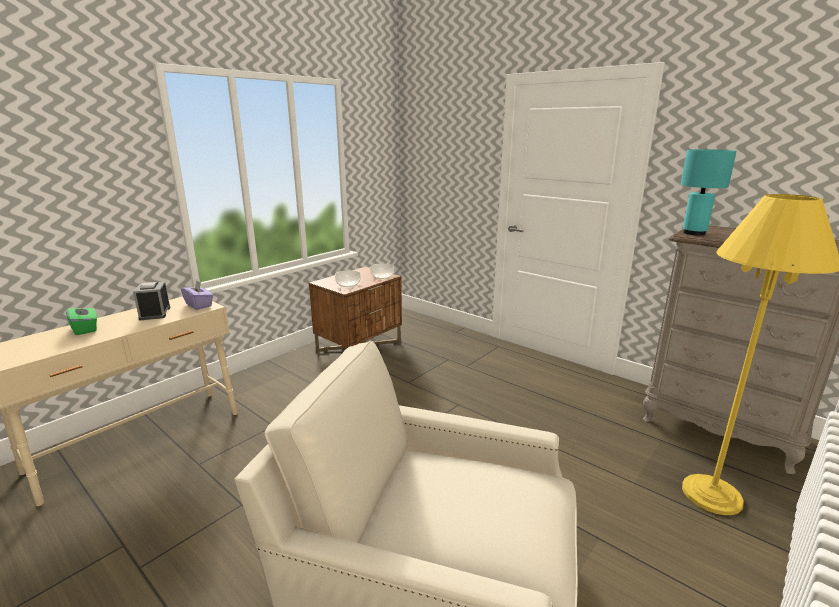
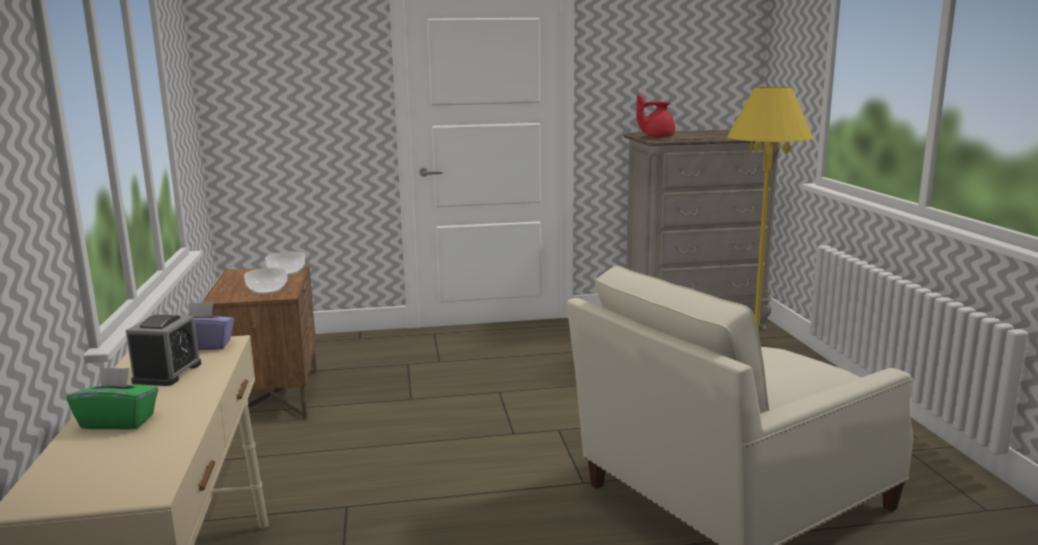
camera: 50 degrees left, 5 degrees down
(155, 313) = (167, 373): alarm clock -> alarm clock turned 105 degrees counterclockwise
(694, 233) = (656, 137): turquoise table lamp -> red teapot

